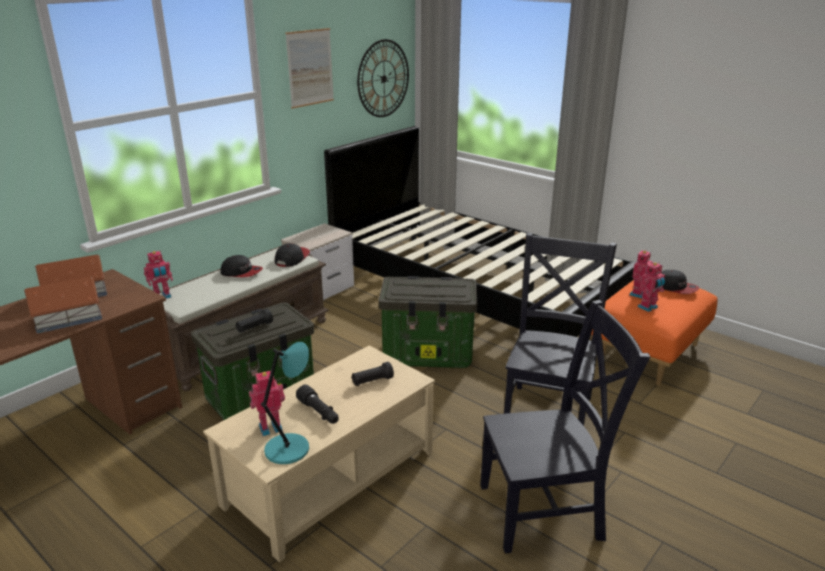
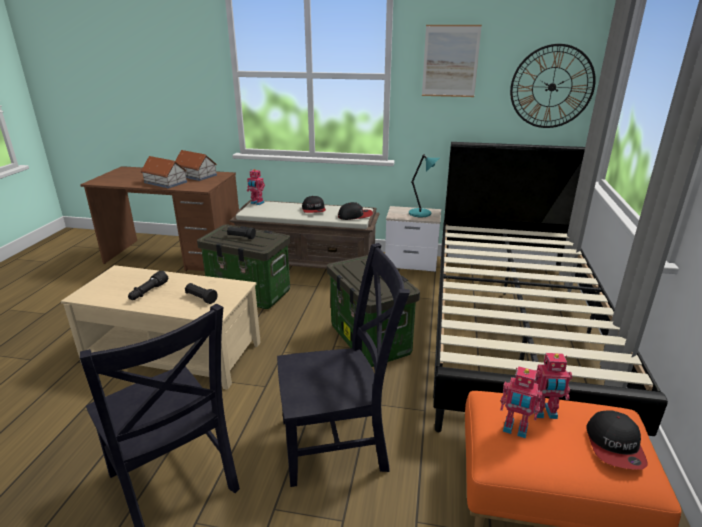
camera: 60 degrees right, 0 degrees up
(270, 427) = (124, 282): toy robot -> none
(289, 448) = (100, 295): turquoise table lamp -> turquoise table lamp (421, 213)

